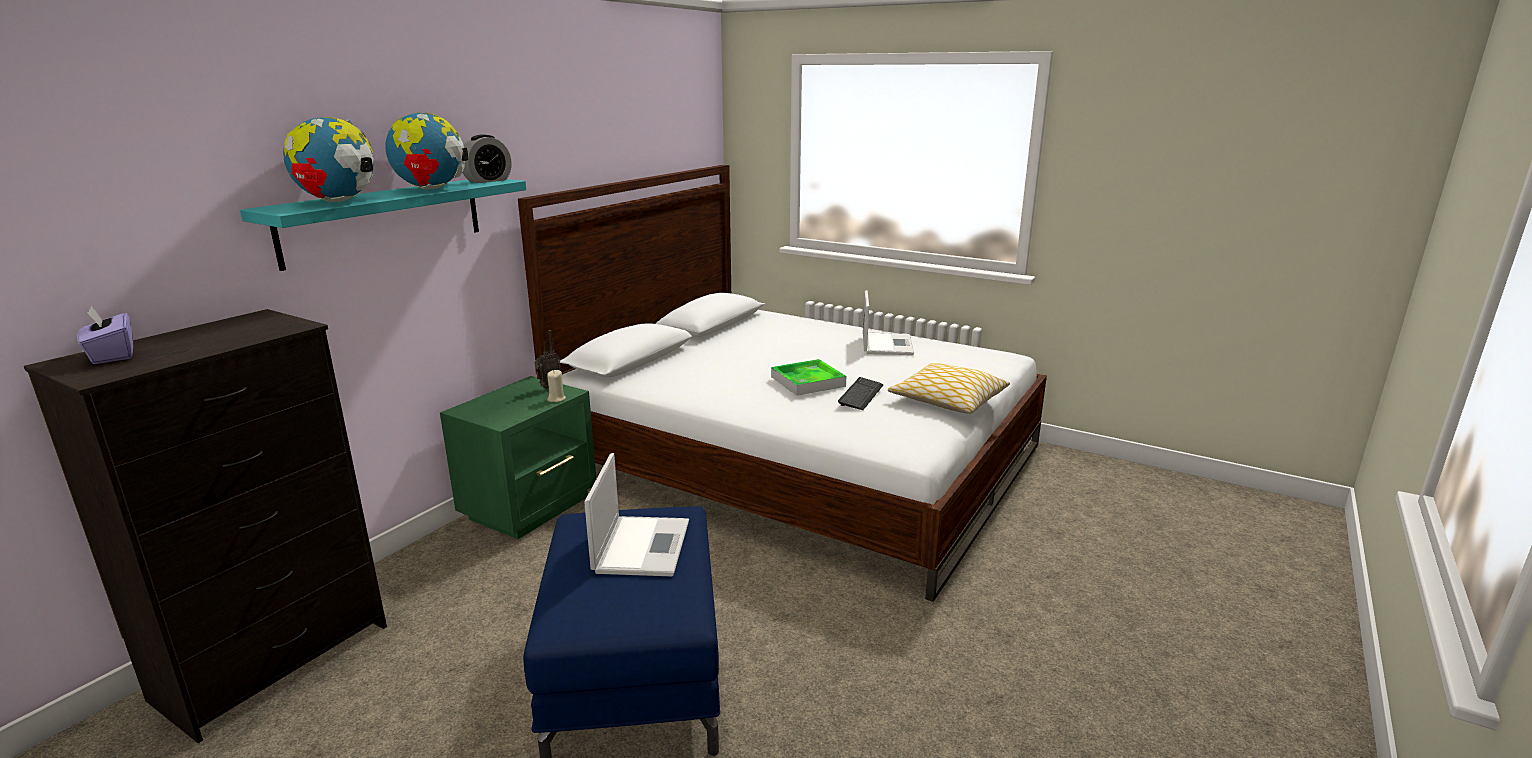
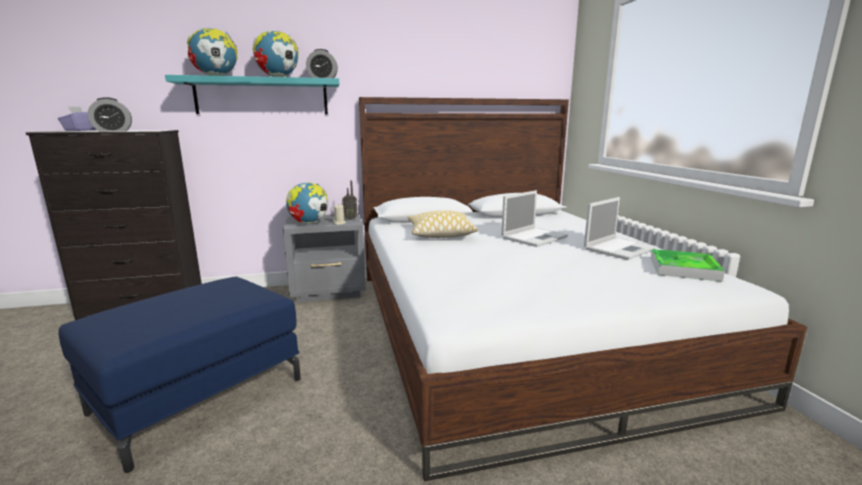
camera: 45 degrees right, 5 degrees down
(232, 343) = (113, 131): none -> alarm clock
(513, 412) = (309, 223): none -> globe
(532, 507) = (330, 291): green nightstand -> grey nightstand
(642, 545) = (204, 301): laptop -> laptop (535, 237)
(808, 381) = (492, 251): tray -> tray (683, 269)
(861, 395) = (507, 269): keyboard -> none
(947, 400) = (582, 297): pillow -> pillow (440, 234)

